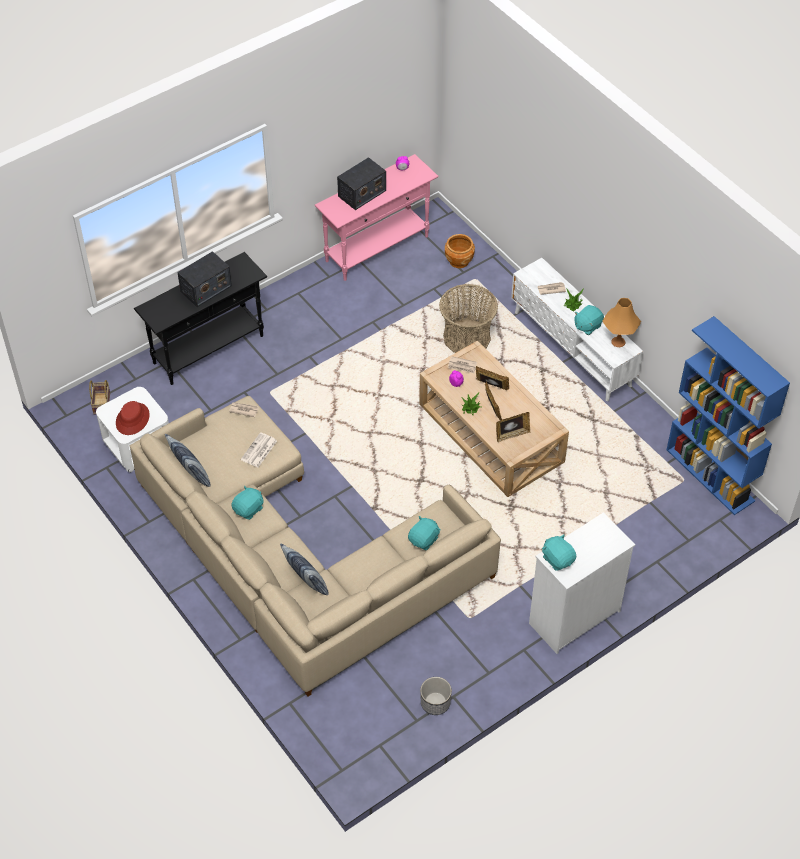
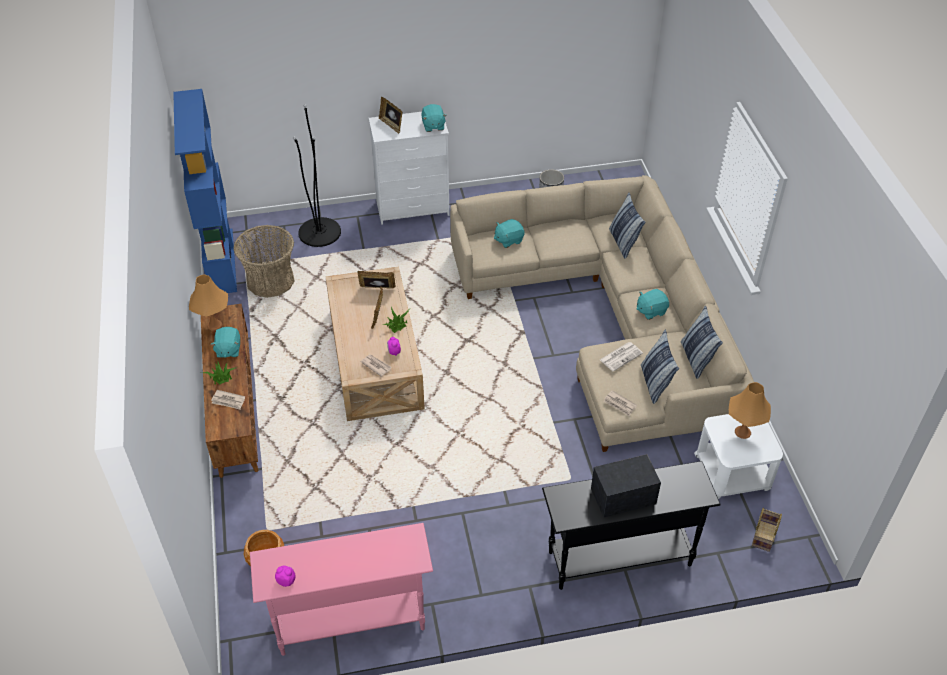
camera: 155 degrees left, 5 degrees down
(132, 419) = (743, 432): red hat -> orange table lamp
(220, 436) = (655, 383): none -> pillow
(362, 193) = (363, 561): radio -> none
(467, 338) = (329, 461): basket -> basket (270, 281)
(491, 387) = (363, 337): picture frame -> picture frame (391, 125)
(573, 348) = (234, 409): white tv stand -> brown tv stand
(587, 326) = (228, 350): turquoise plush toy -> turquoise plush toy turned 105 degrees clockwise
(646, 546) = (319, 232): none -> black floor lamp

